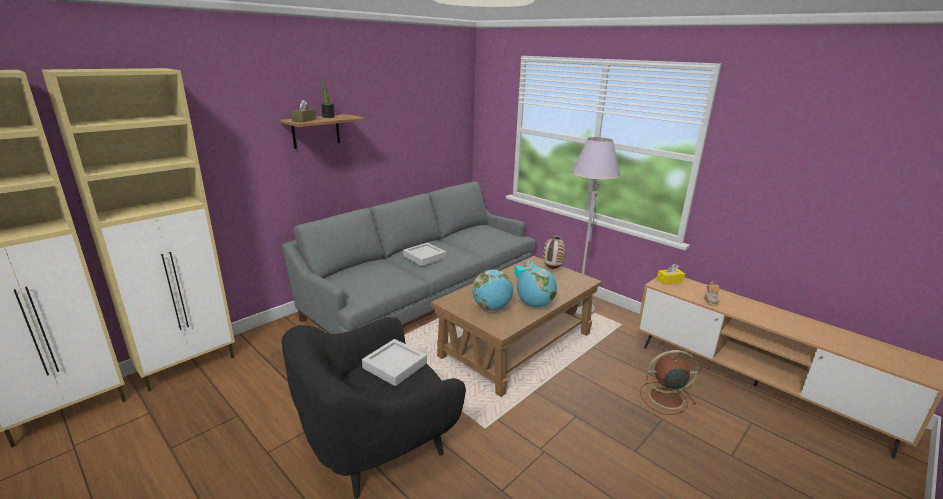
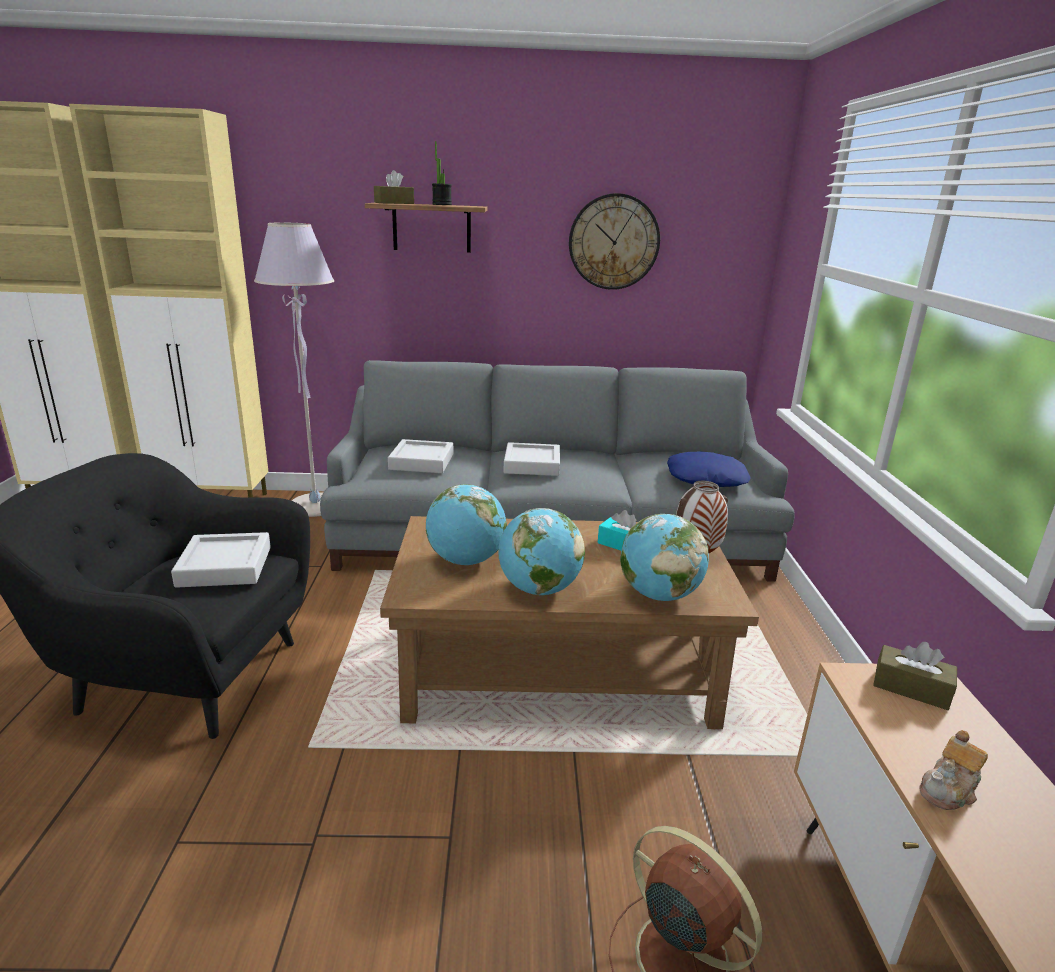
camera: 45 degrees right, 0 degrees up
(371, 276) = (421, 462): none -> grey tray
(409, 125) = (614, 242): none -> wall clock
(496, 237) = (706, 478): none -> blue pillow
(568, 288) = (659, 595): none -> globe
(578, 308) = (778, 677): grey floor lamp -> grey floor lamp (316, 506)
(669, 281) = (911, 688): yellow tissue box -> brown tissue box

